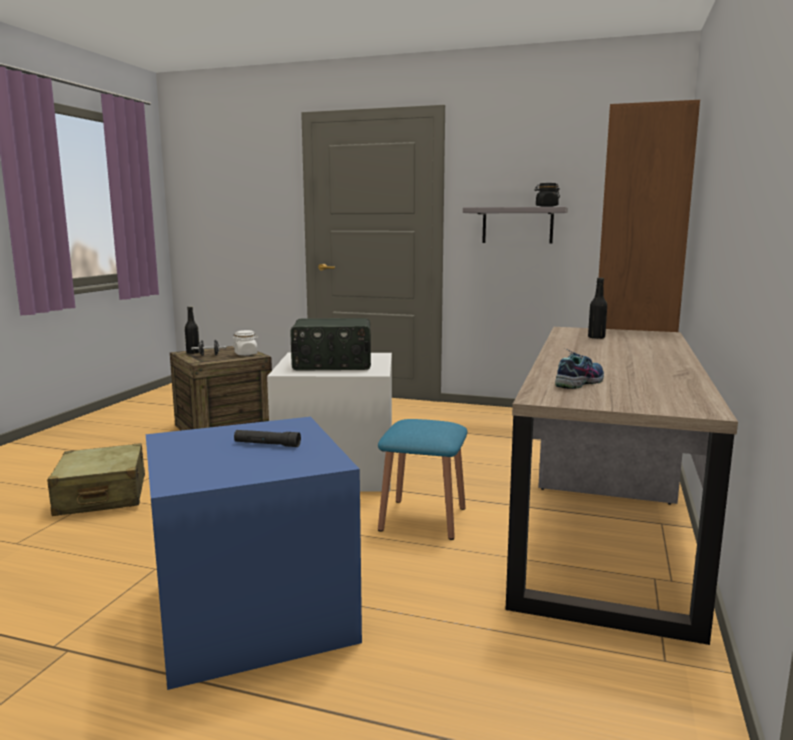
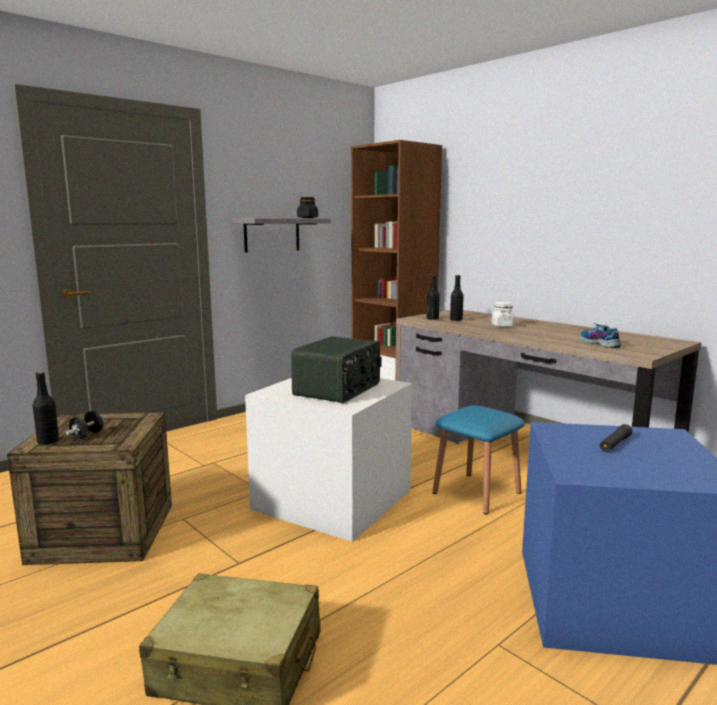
camera: 60 degrees left, 0 degrees up
(246, 354) = (126, 419): white jar -> white jar (502, 325)
(580, 332) = (432, 319): none -> black bottle

